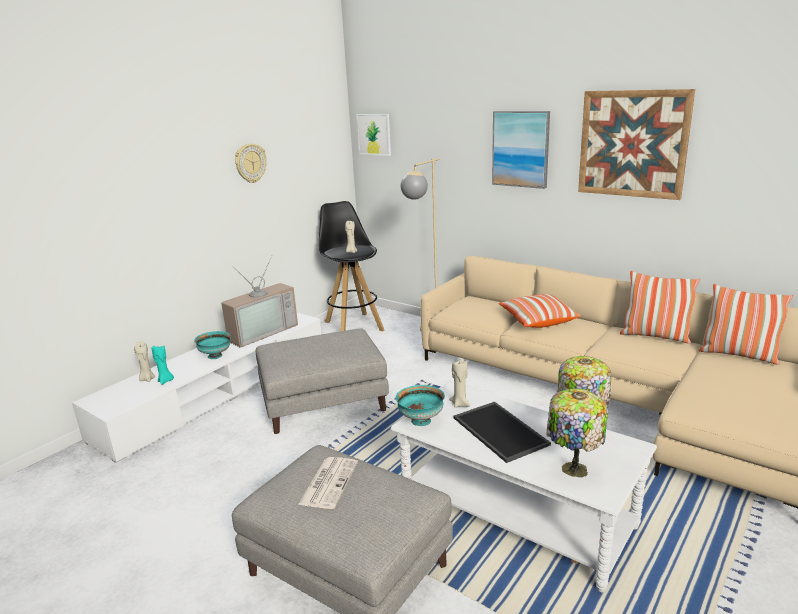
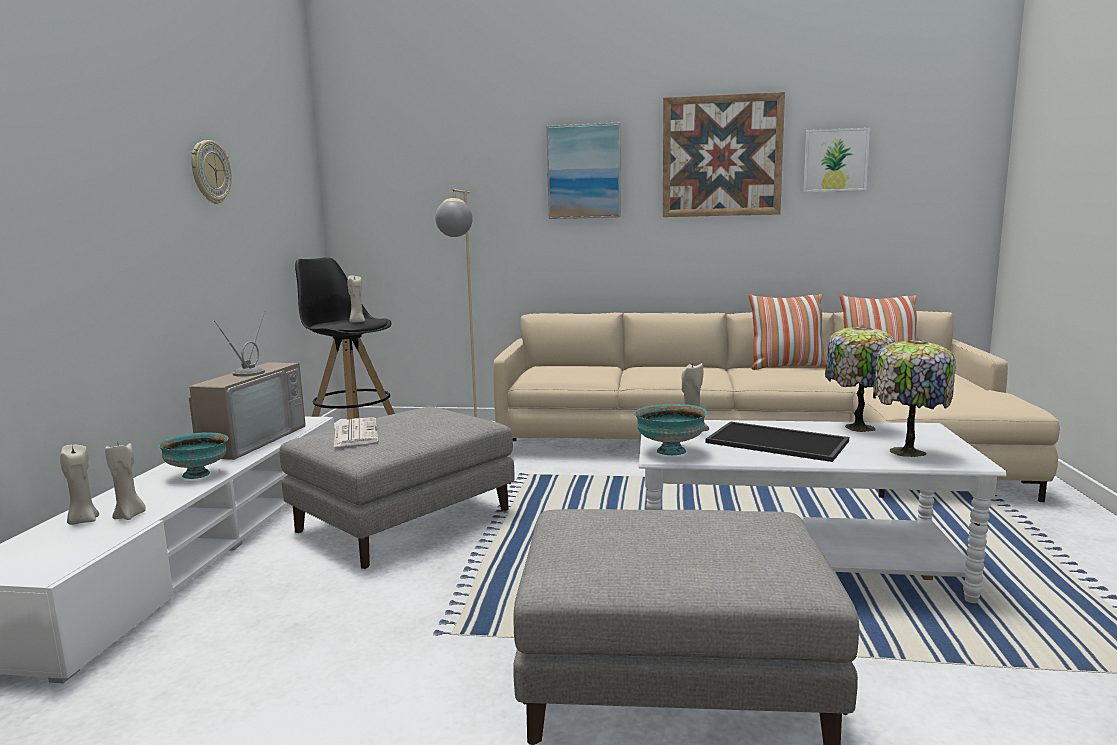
camera: 30 degrees left, 10 degrees down
(165, 381) = (130, 516): turquoise candle -> beige candle
(329, 482) = (637, 533): newspaper -> newspaper (355, 433)
(374, 134) = (360, 167): picture -> picture (835, 160)
(537, 320) = (651, 370): pillow -> none

